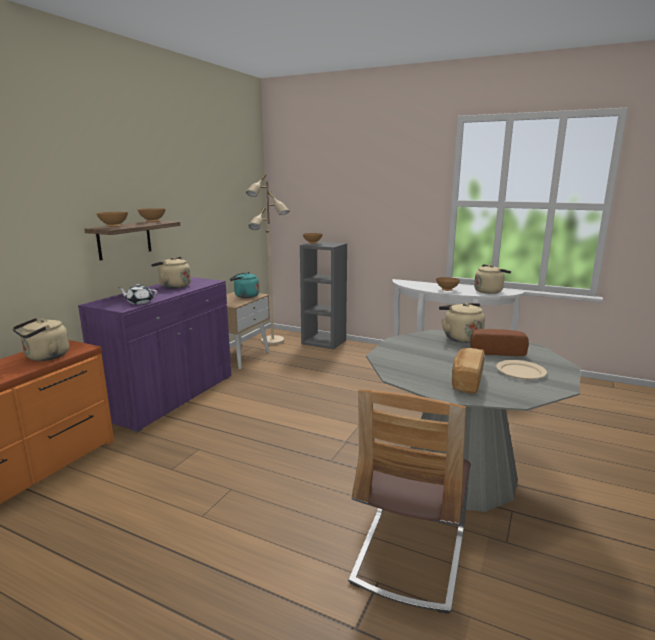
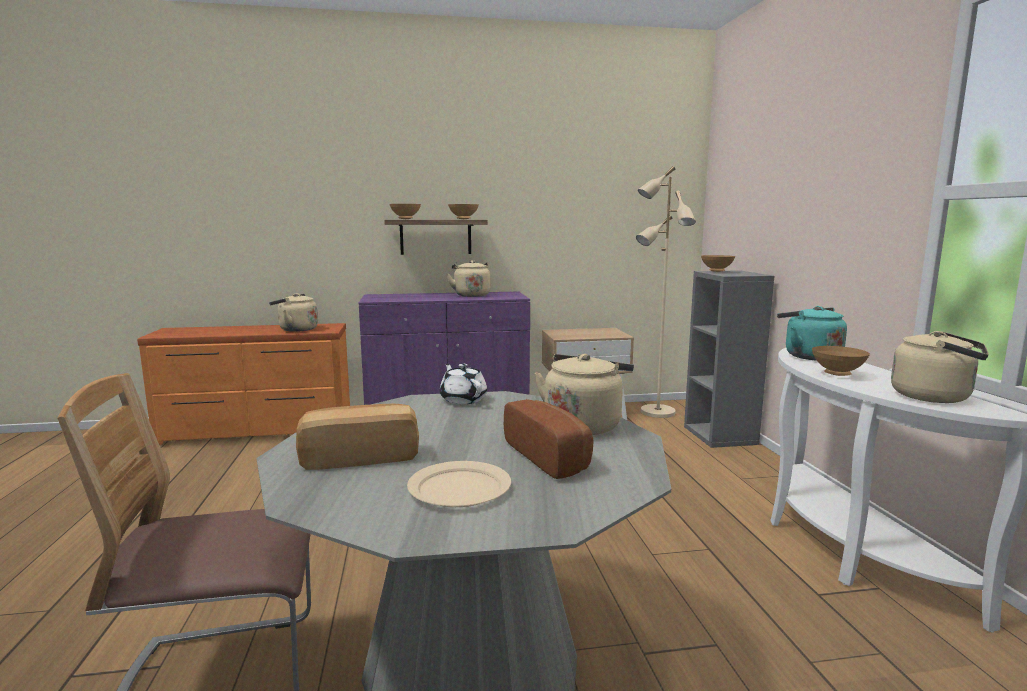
camera: 55 degrees right, 5 degrees down
(139, 302) = (397, 299): white teapot -> white teapot (463, 399)
(245, 296) = (602, 333): turquoise kettle -> turquoise kettle (809, 356)

